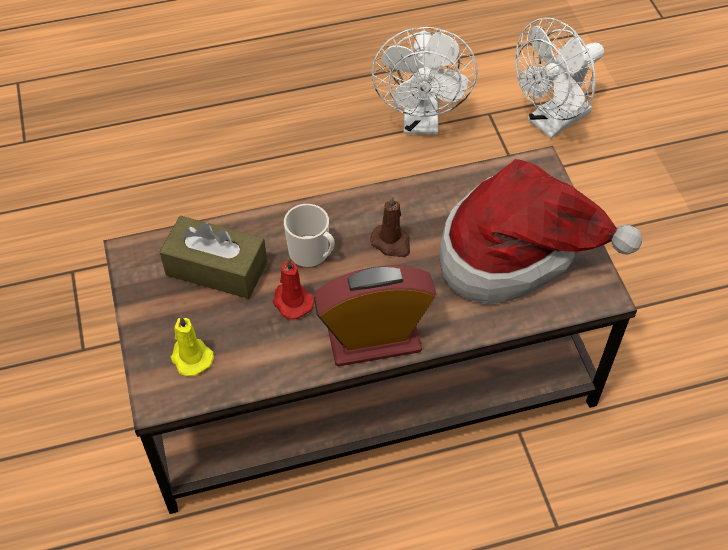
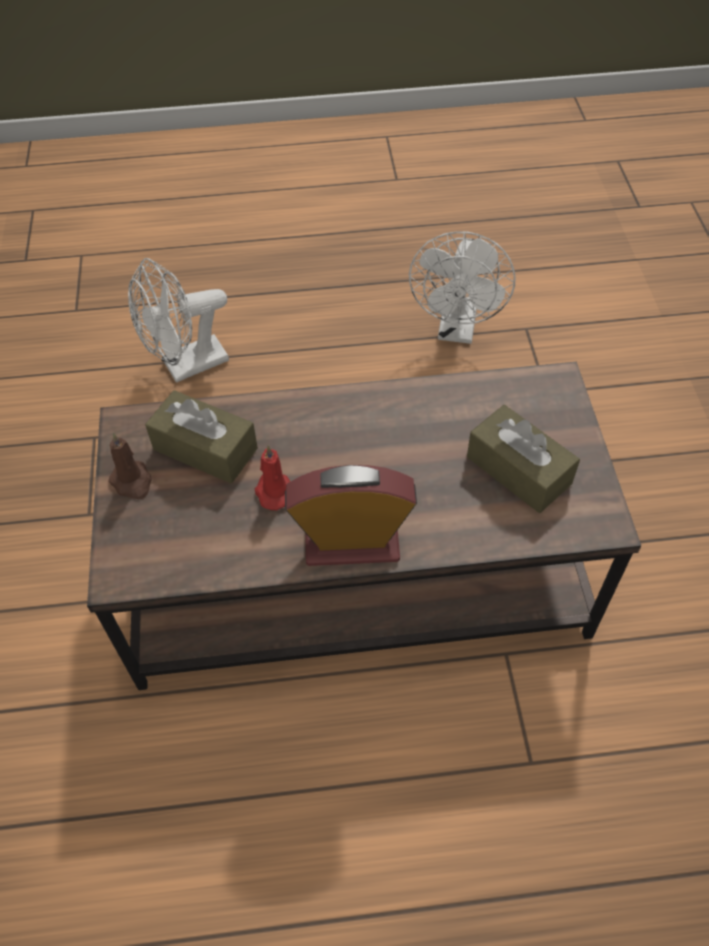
camera: 10 degrees right, 0 degrees up
(190, 357) = (159, 536): yellow candle -> none
(312, 254) = (305, 446): mug -> none
(392, 243) = (389, 443): brown candle -> brown candle (132, 482)
(516, 254) = (518, 470): hat -> brown tissue box
(552, 122) = (588, 343): white fan -> white fan (186, 366)

